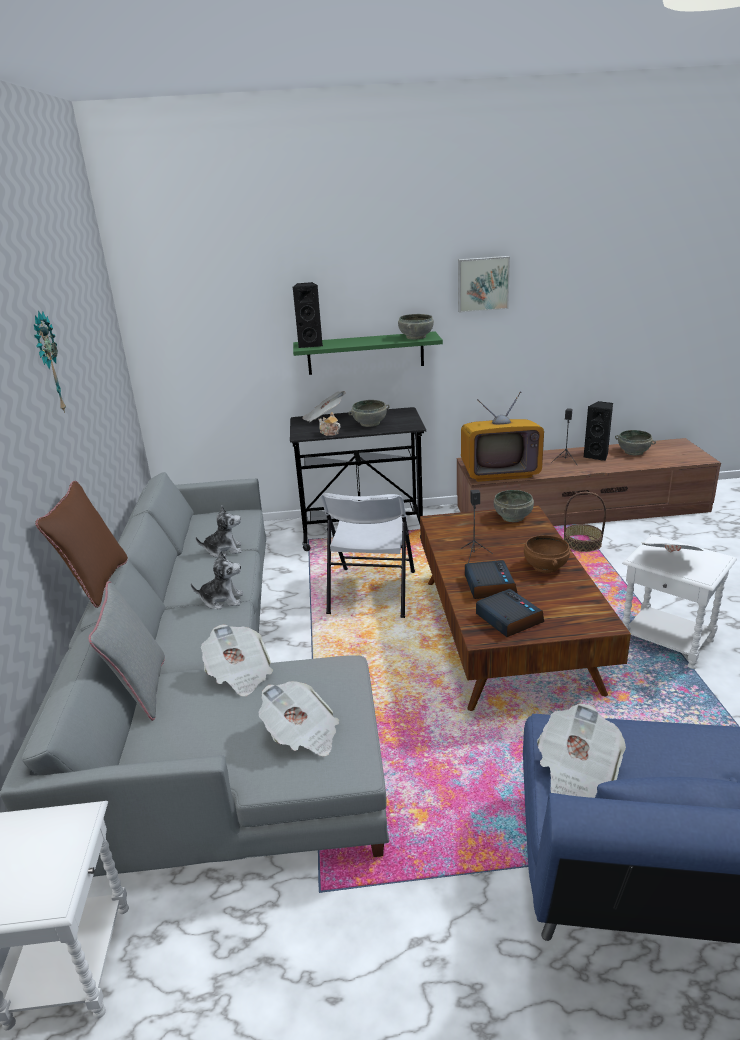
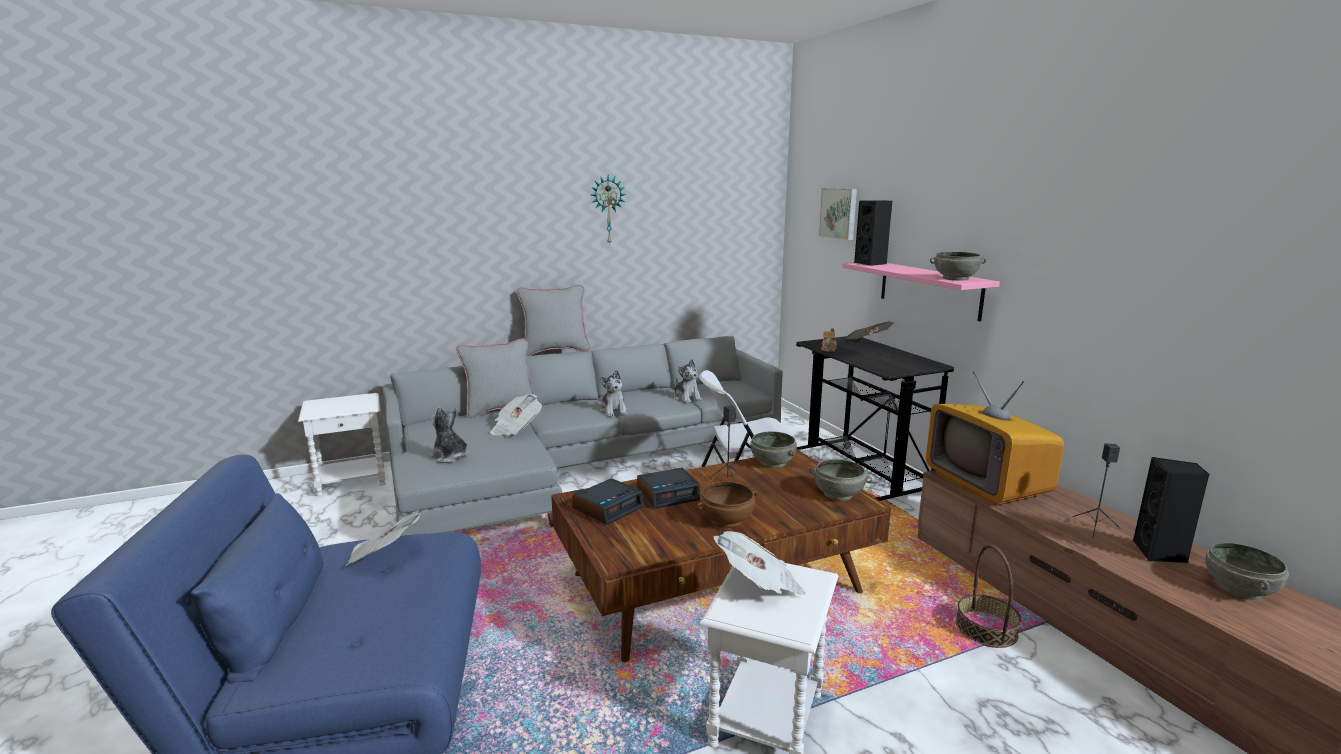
camera: 70 degrees right, 10 degrees down
(97, 583) = (555, 351): brown pillow -> grey pillow
(302, 734) = (450, 456): newspaper -> plush toy
(365, 353) = (929, 289): green shelf -> pink shelf
(369, 423) = (874, 357): grey bowl -> grey bowl (773, 462)
(482, 284) = (1065, 230): picture -> picture (839, 213)

